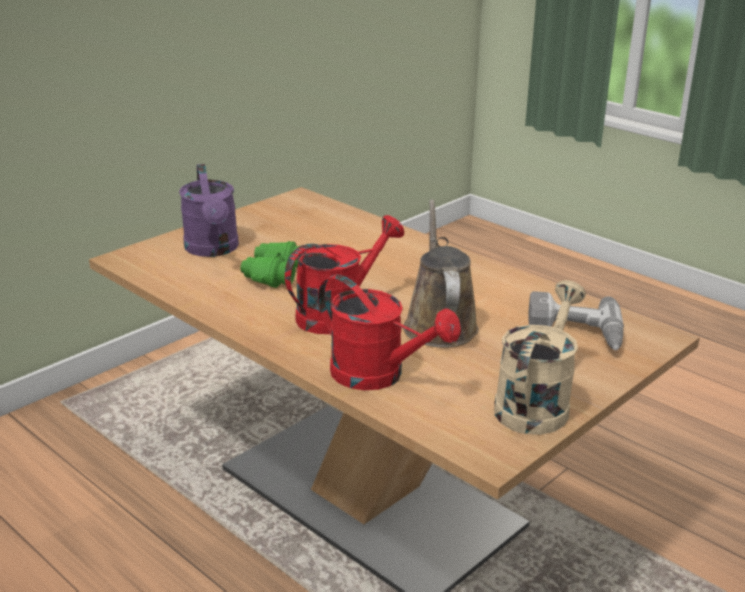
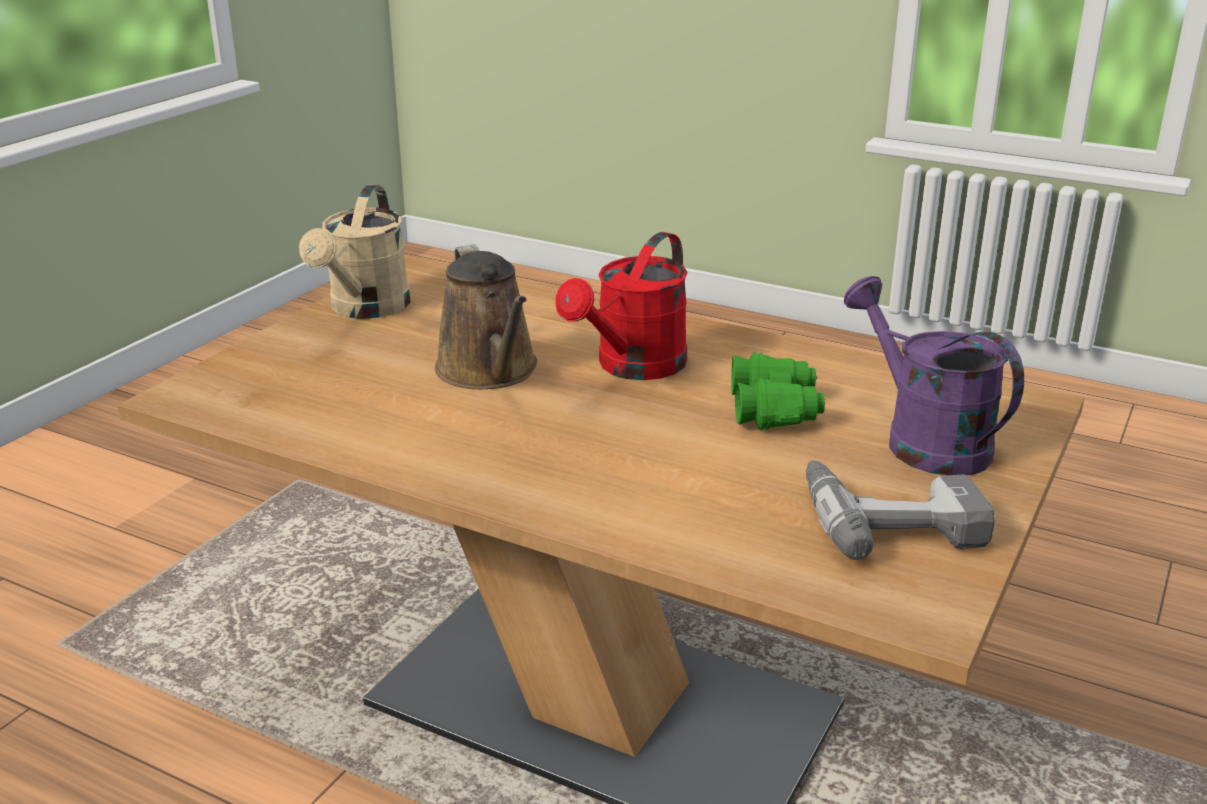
camera: 165 degrees right, 0 degrees up
(378, 376) = (543, 311): red watering can -> none
(574, 333) = (300, 385): power drill -> power drill (889, 518)

